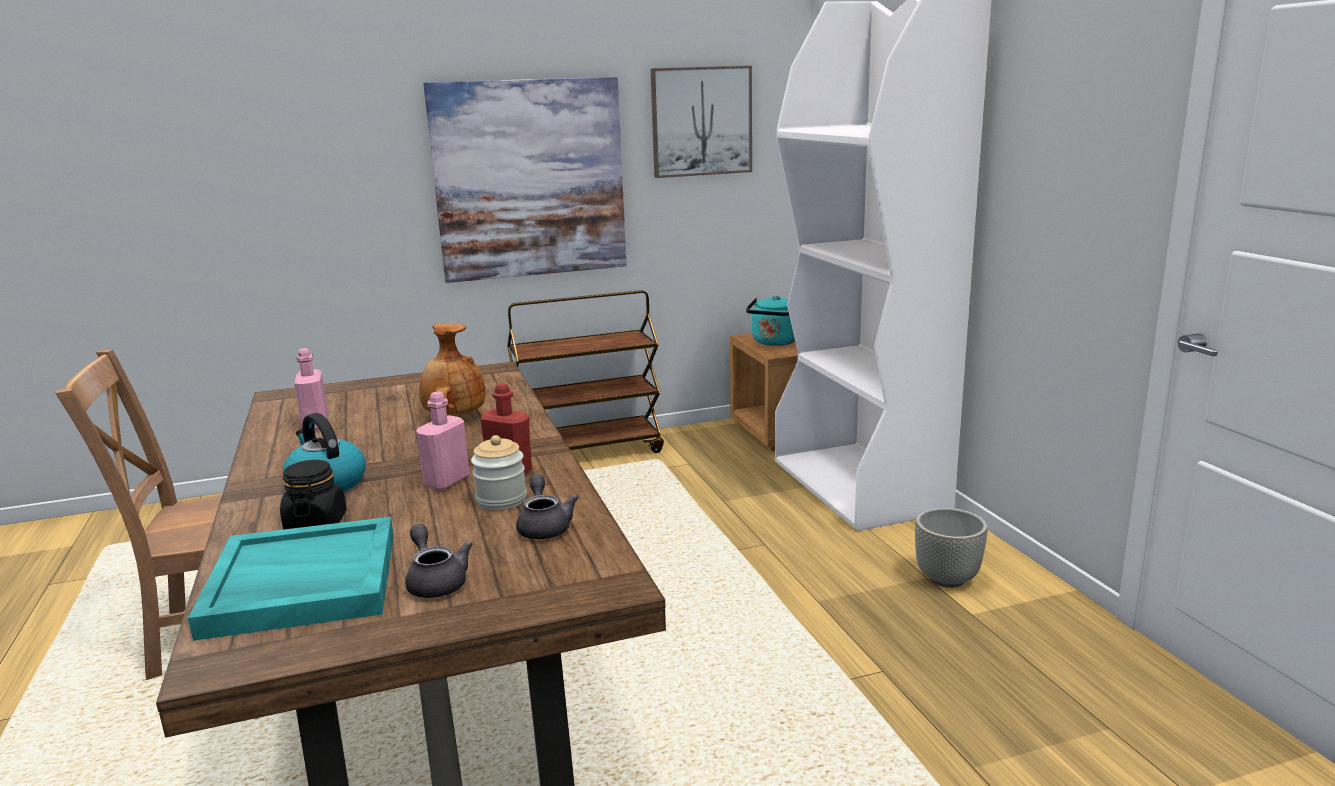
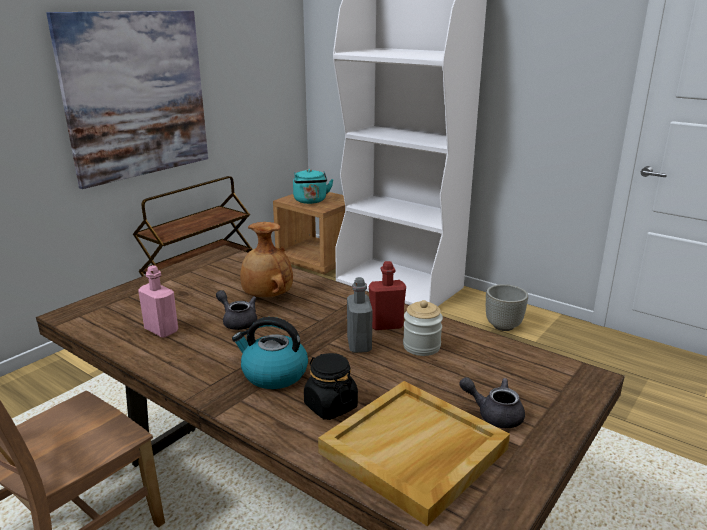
camera: 35 degrees left, 5 degrees up
(301, 584) = (413, 452): turquoise tray -> beige tray
(446, 481) = (359, 344): pink bottle -> grey bottle
(544, 526) = (482, 355): grey teapot -> grey teapot (237, 321)
(701, 121) = (245, 46): picture -> none

